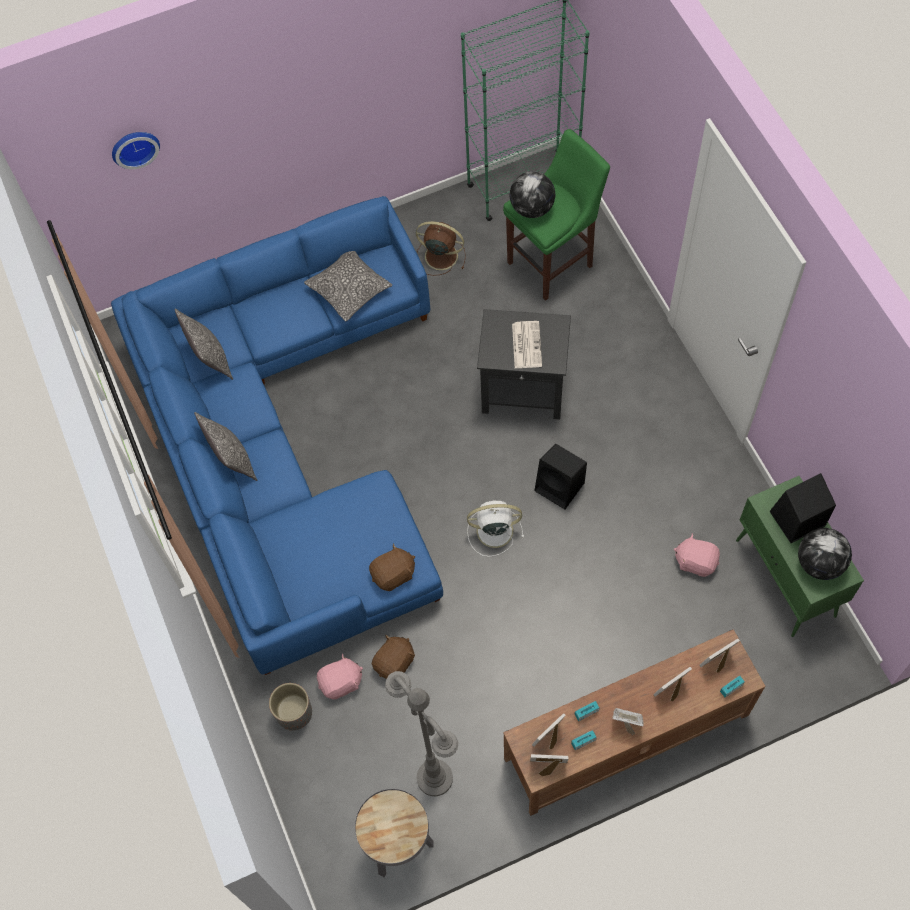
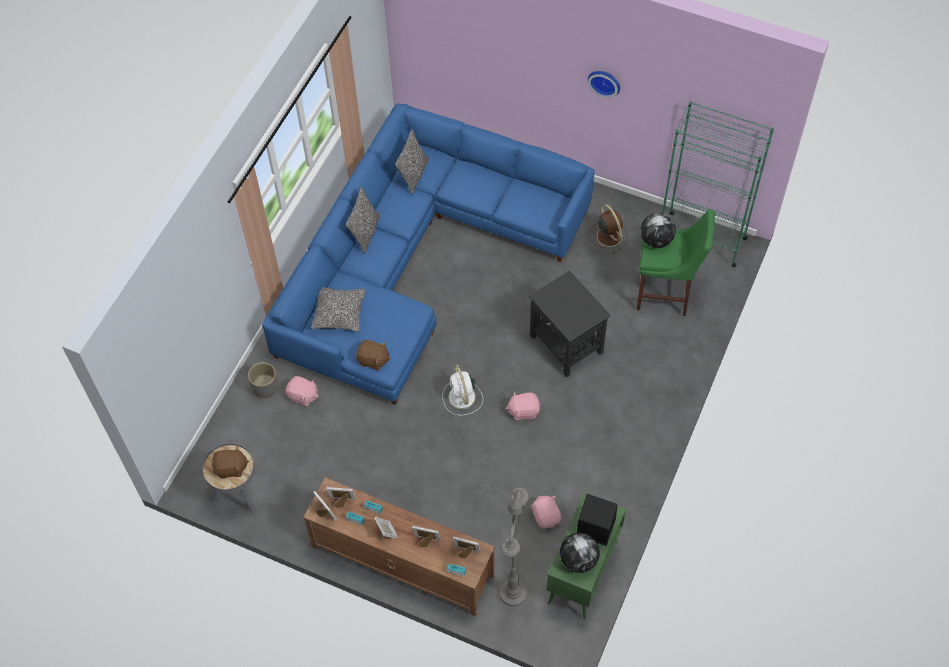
camera: 45 degrees right, 5 degrees down
(134, 147) = (457, 22): wall clock -> wall clock (605, 81)
(349, 289) = (522, 202): pillow -> pillow (339, 313)
(395, 662) = (338, 412): brown plush toy -> brown plush toy (231, 468)
(434, 777) = (291, 483): grey floor lamp -> grey floor lamp (513, 593)
(493, 531) = (462, 398): white fan -> white fan turned 150 degrees counterclockwise
(526, 344) = (568, 308): newspaper -> none
(561, 487) = (523, 411): black speaker -> pink plush toy

